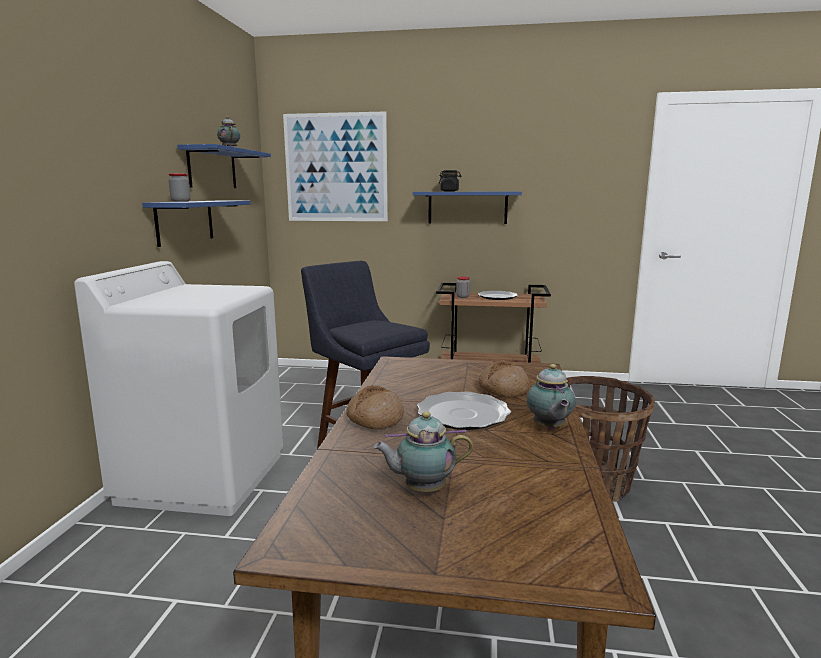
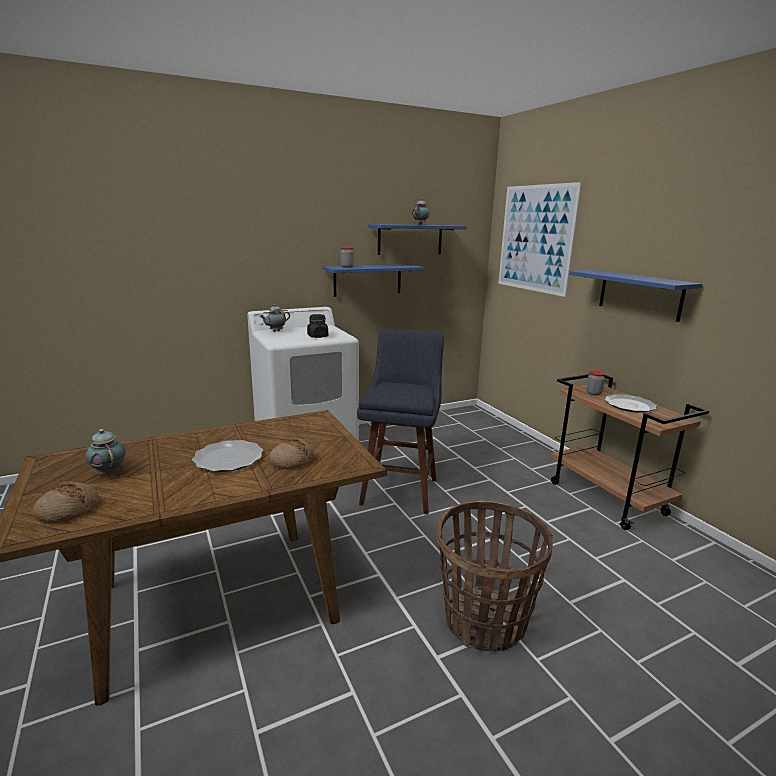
camera: 55 degrees right, 5 degrees up
(374, 418) = (203, 437): bread -> bread (68, 510)
(449, 191) = (613, 274): black jar -> black jar (318, 336)
(549, 428) = (222, 490): teapot -> teapot (275, 331)

